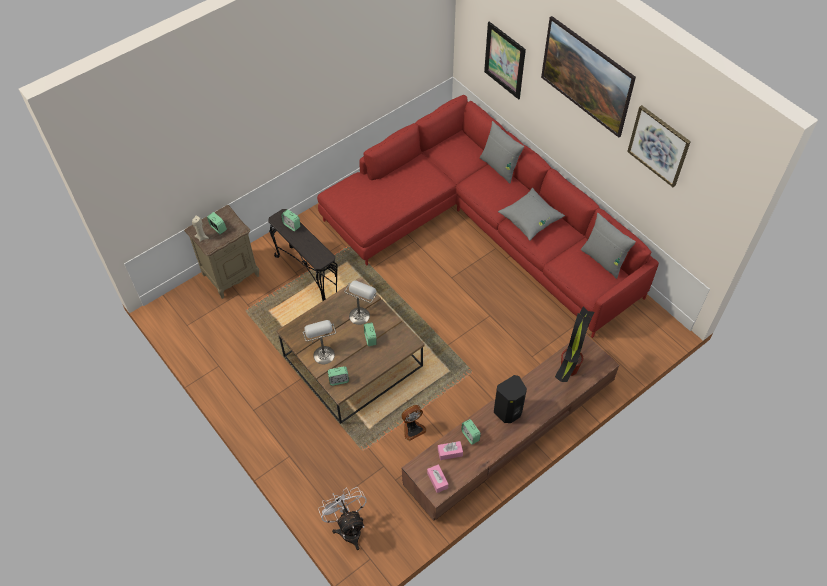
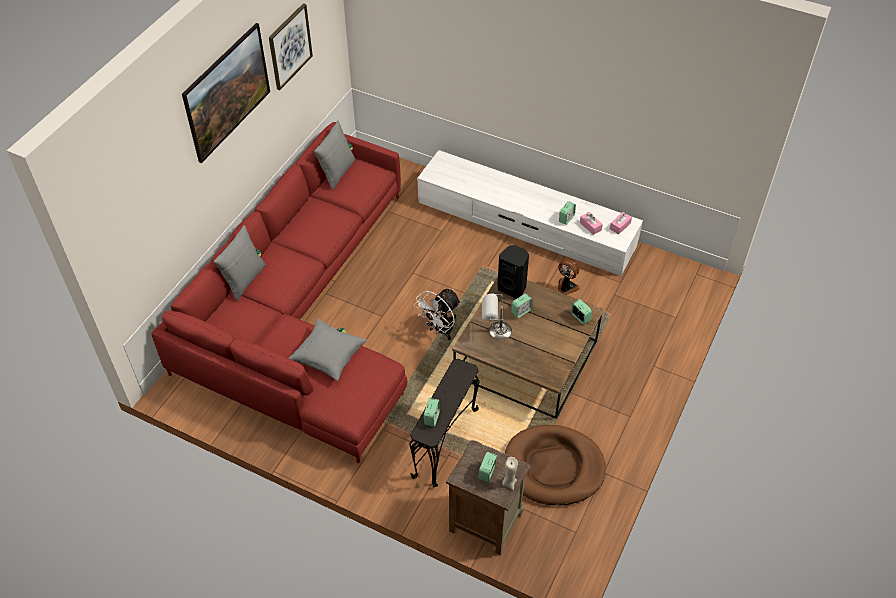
camera: 115 degrees left, 5 degrees down
(244, 335) = (554, 467): none -> brown dog bed
(322, 351) = (558, 343): white table lamp -> none
(348, 527) = (683, 297): white fan -> white fan (440, 330)
(504, 60) = (163, 217): picture -> none
(508, 412) = (528, 202): black speaker -> black speaker (512, 288)
(511, 432) = (526, 223): brown tv stand -> white tv stand
(530, 219) = (311, 234): grey pillow -> grey pillow (328, 356)
(568, 369) = (461, 177): potted plant -> none

